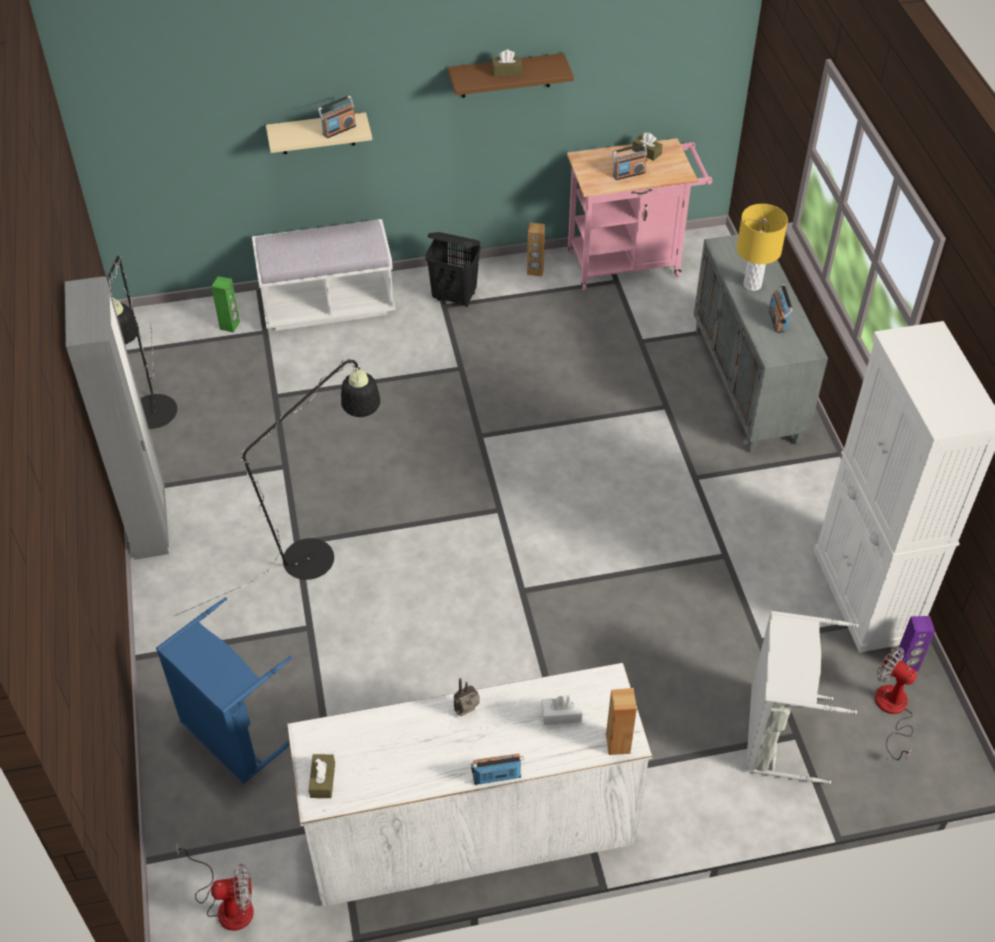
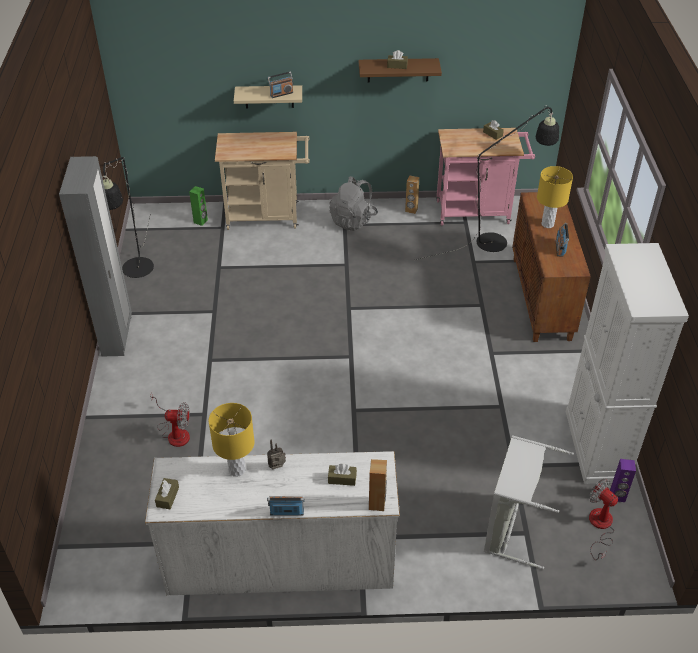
camera: 10 degrees right, 5 degrees down
(227, 904) = (103, 583): fan -> fan (175, 432)
(233, 735) = (136, 475): blue laundry basket -> none
(321, 553) = (224, 368): black floor lamp -> black floor lamp (499, 240)
(328, 305) = (267, 216): white bench -> beige cart
(411, 723) = (237, 469): none -> yellow table lamp
(455, 297) = (353, 220): black laundry basket -> grey backpack
(561, 715) = (342, 479): white tissue box -> brown tissue box
(628, 174) = (477, 146): radio -> none
(747, 386) = (542, 299): grey cabinet -> brown cabinet

